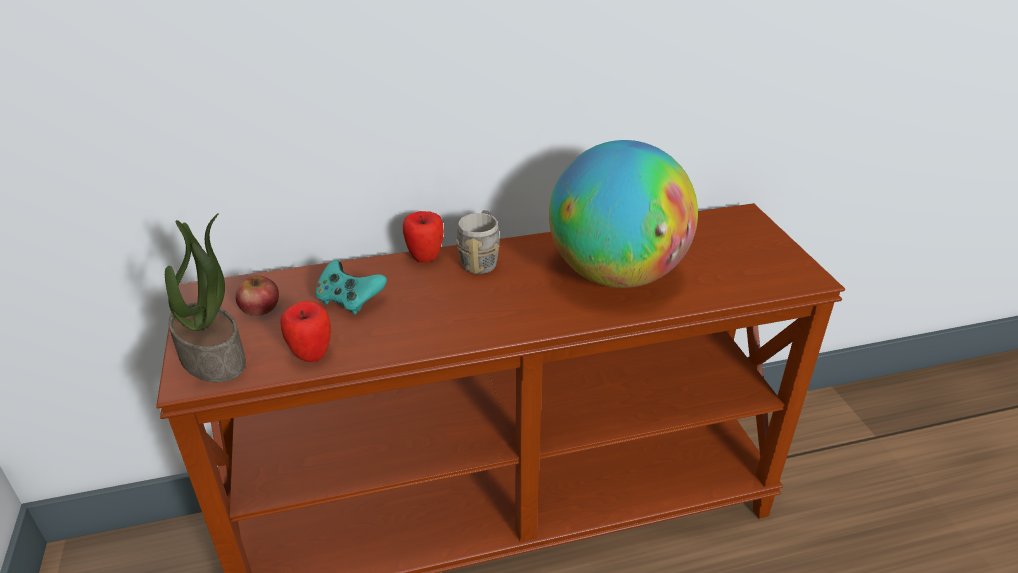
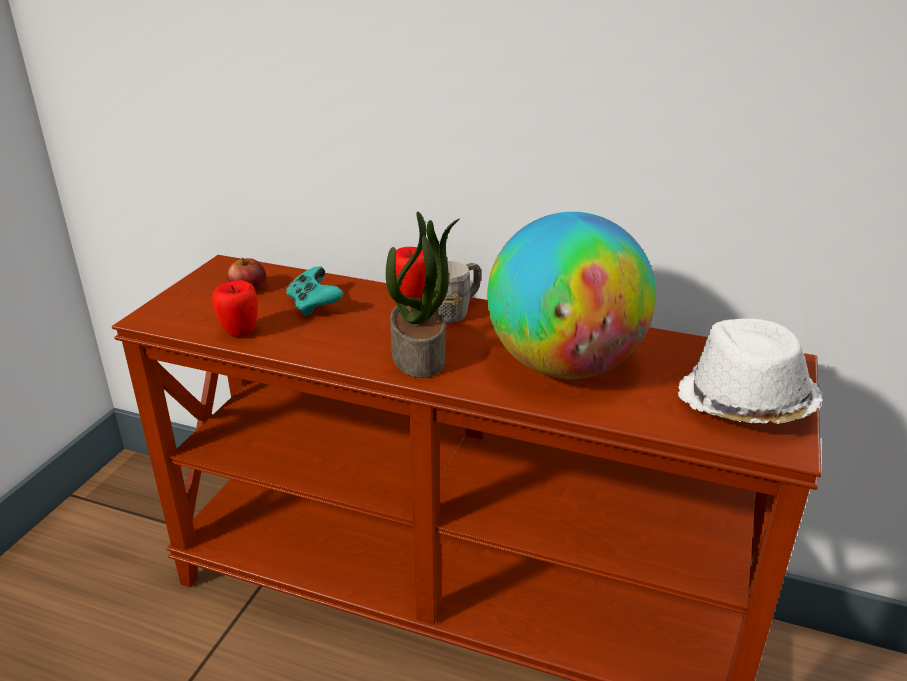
camera: 35 degrees right, 5 degrees down
(214, 358) = (179, 310): potted plant -> potted plant (420, 356)
(755, 257) = (743, 403): none -> white hat

